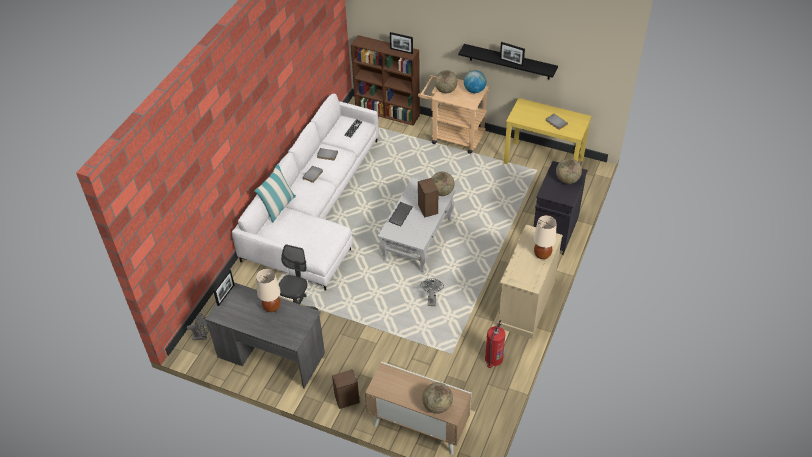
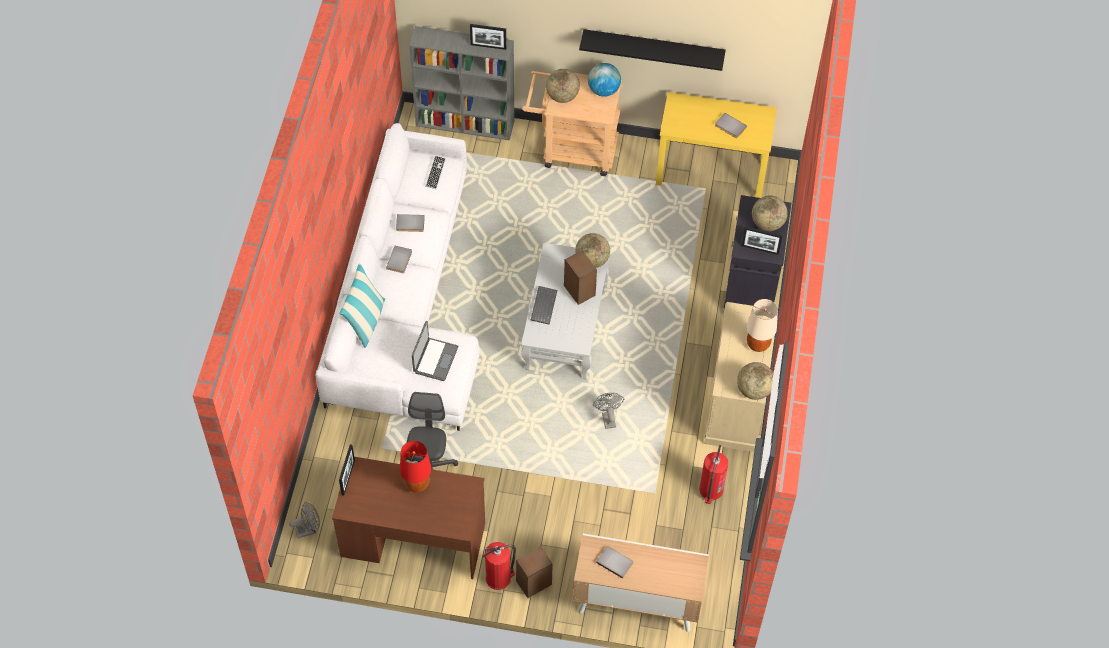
camera: 15 degrees left, 10 degrees up
(271, 307) = (416, 484): beige table lamp -> red table lamp
(271, 355) = (413, 539): grey desk -> brown desk
(316, 236) = (435, 359): none -> laptop
(323, 391) = (499, 578): none -> fire extinguisher
(388, 113) = (466, 123): brown bookcase -> grey bookcase
(399, 385) = (615, 562): none -> grey book
(437, 405) = (670, 580): globe -> globe (753, 390)
(511, 62) = (659, 53): picture frame -> picture frame (760, 249)

